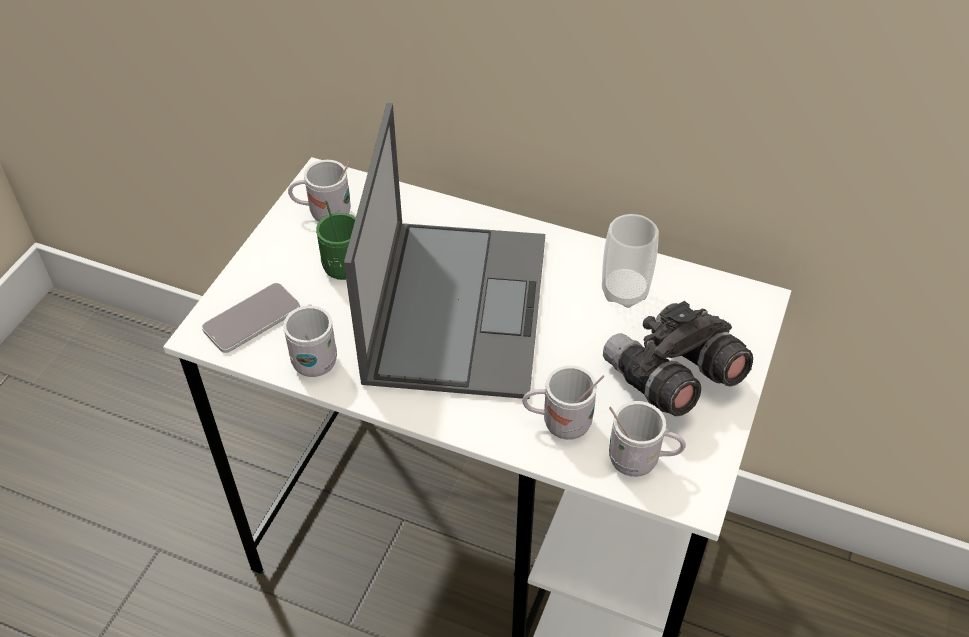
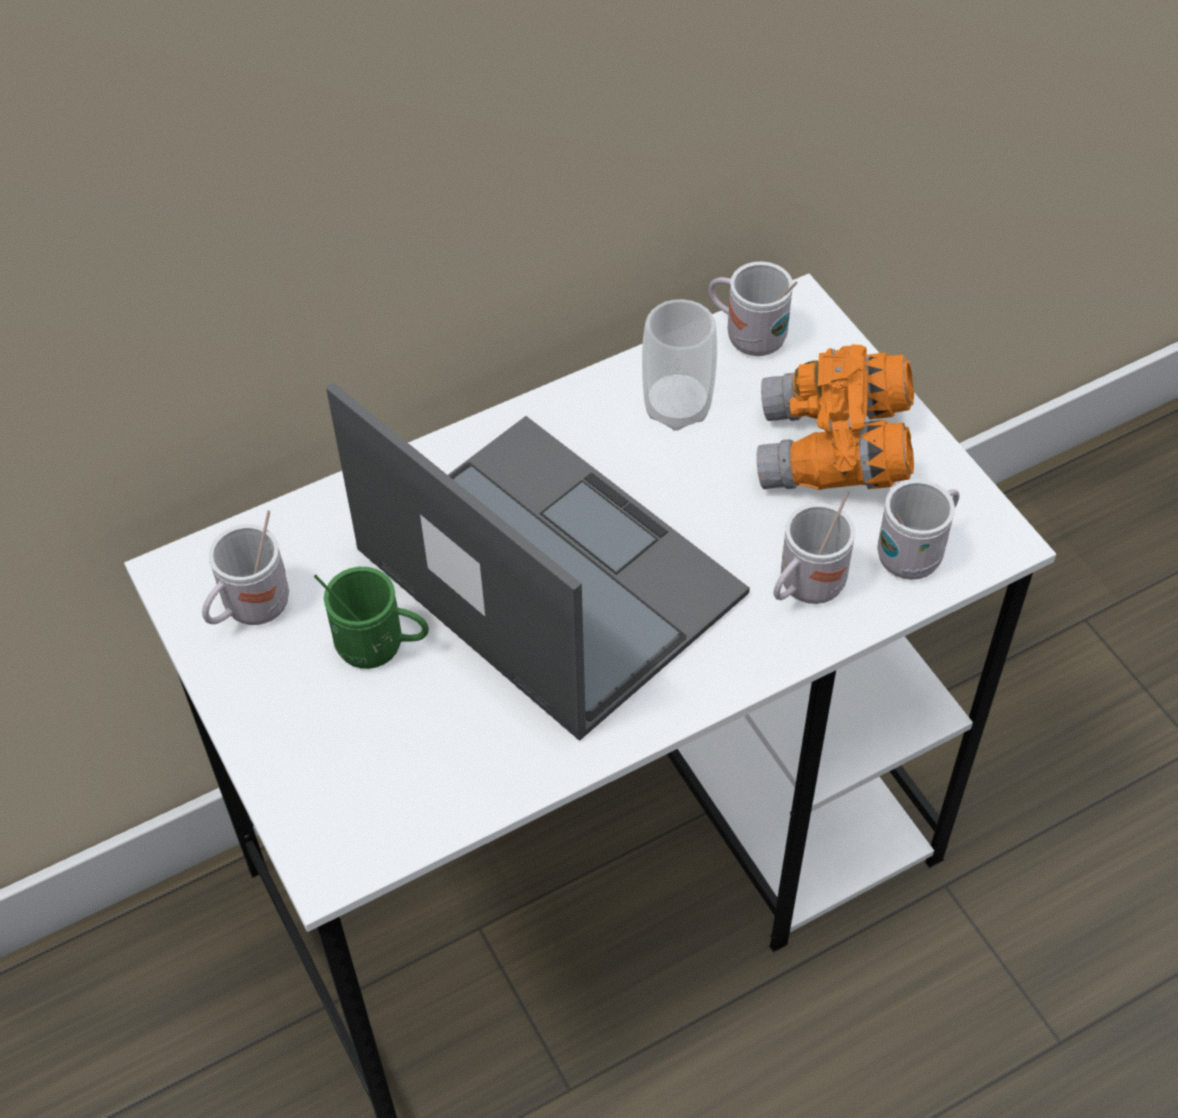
camera: 50 degrees left, 5 degrees up
(252, 319) = (357, 795): phone -> none
(315, 357) = (488, 763): white mug -> white mug (747, 335)
(671, 379) = (833, 453): grey binoculars -> orange binoculars

